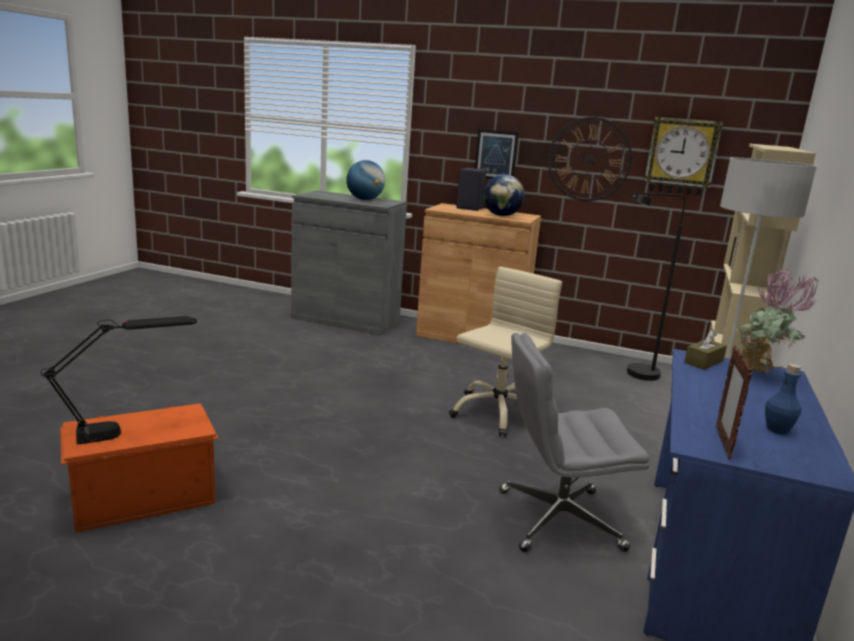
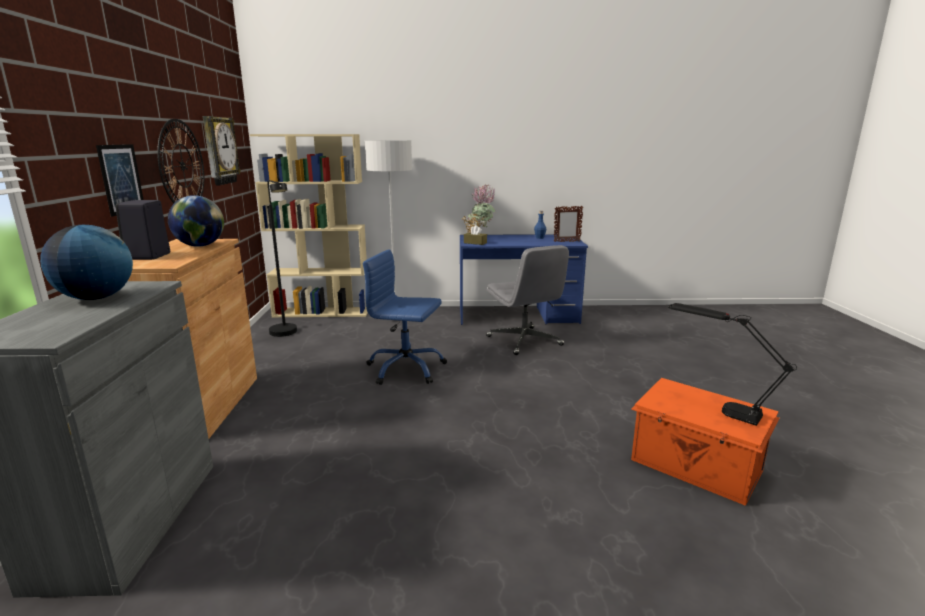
camera: 110 degrees left, 0 degrees up
(497, 413) = (405, 369): beige office chair -> blue office chair

